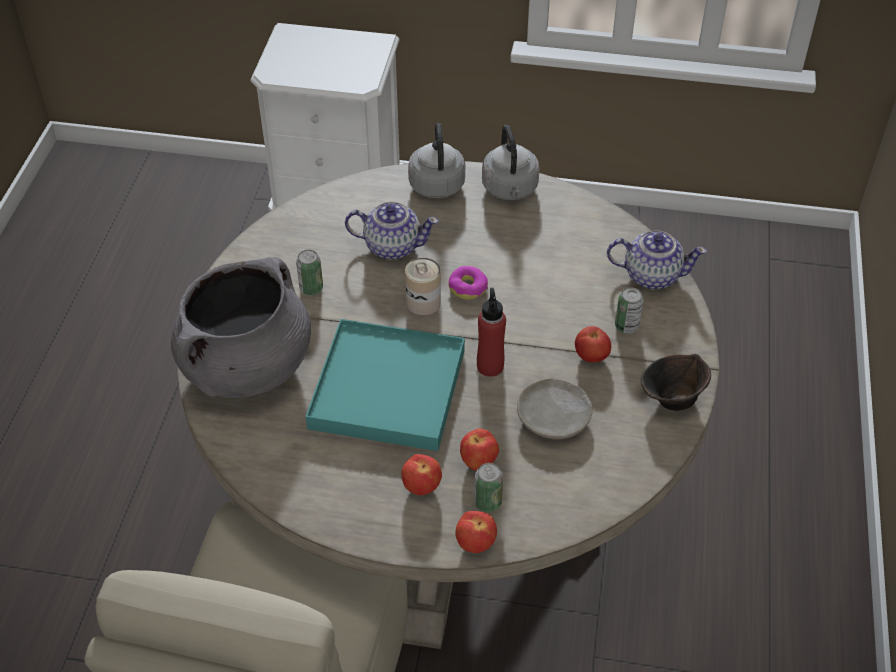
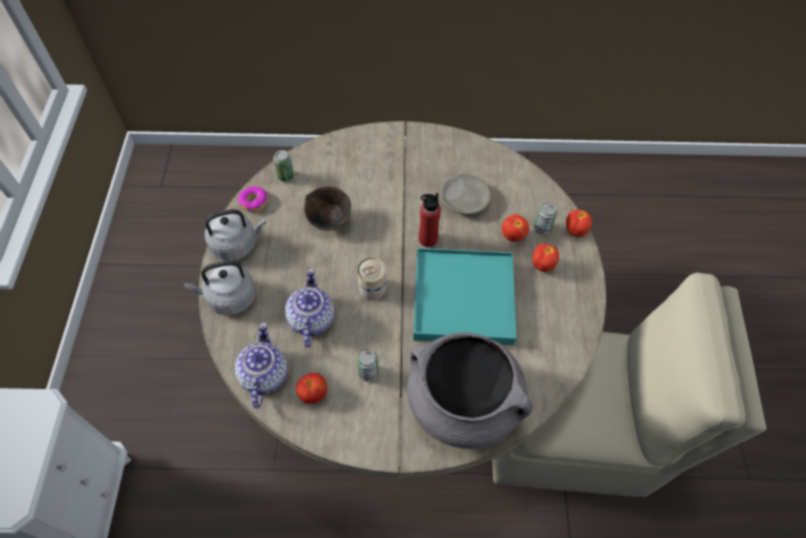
camera: 100 degrees left, 10 degrees up
(468, 288) = (352, 261): donut -> donut (254, 202)
(591, 356) = (407, 183): tomato -> tomato (313, 393)
(626, 326) = (376, 166): can -> can (285, 176)
(651, 275) = (325, 155): teapot -> teapot (263, 376)
(672, 398) = (434, 142): brown bowl -> brown bowl (329, 220)

